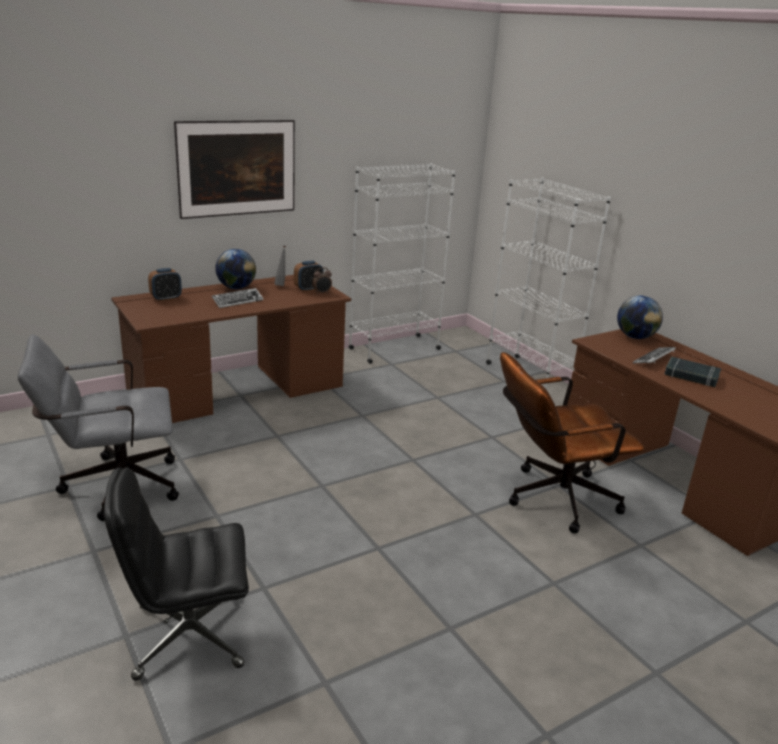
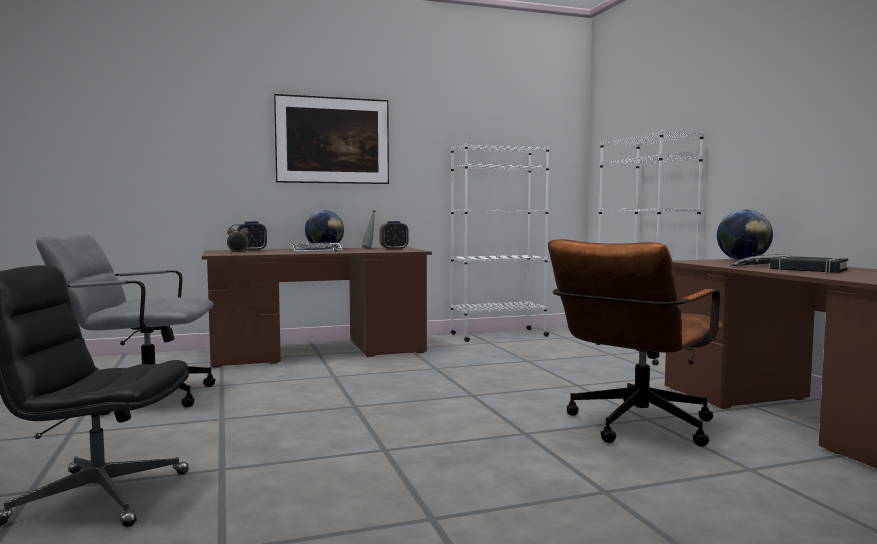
camera: 15 degrees right, 20 degrees down
(322, 293) = (405, 250): alarm clock -> alarm clock (238, 253)
(552, 499) = (634, 428): brown office chair -> brown office chair turned 45 degrees counterclockwise

